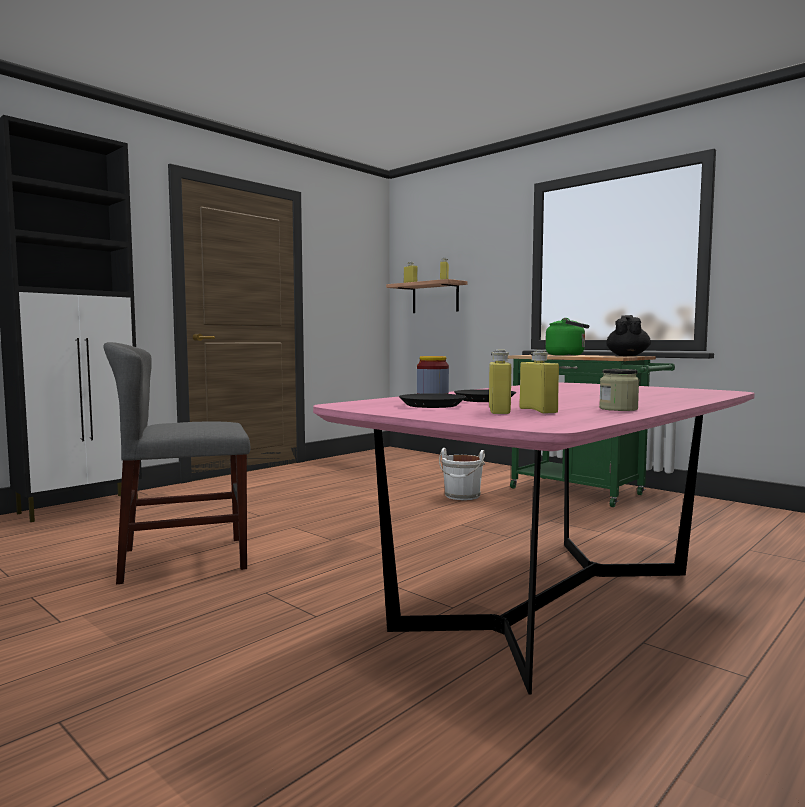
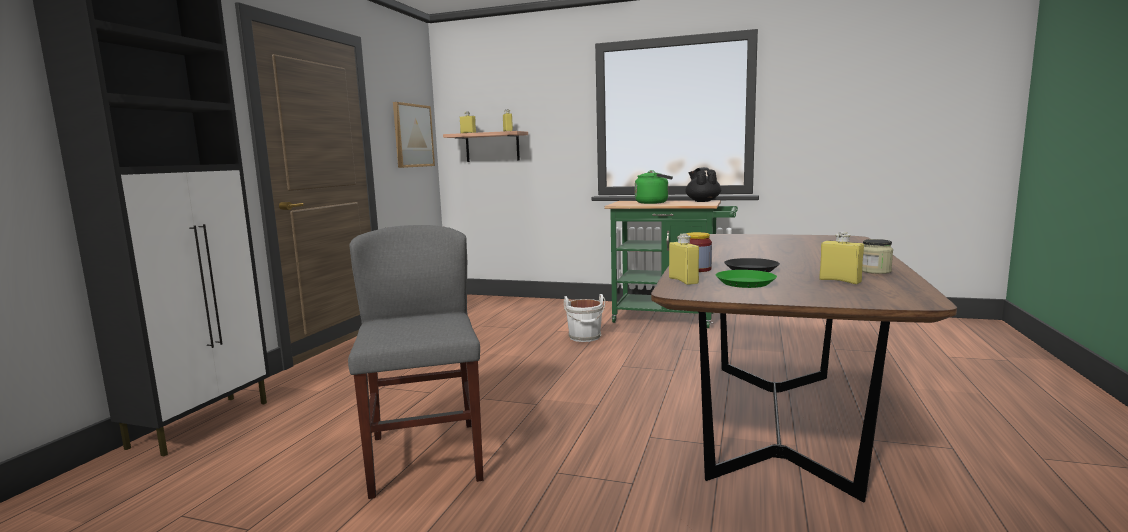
camera: 25 degrees left, 5 degrees up
(184, 559) = (425, 457): grey chair -> grey chair turned 120 degrees clockwise
(357, 285) = (413, 135): none -> picture
(432, 405) = (745, 283): black plate -> green plate
(499, 411) = (820, 285): yellow bottle -> yellow bottle (683, 281)
(553, 600) = (777, 420): pink dining table -> brown dining table

